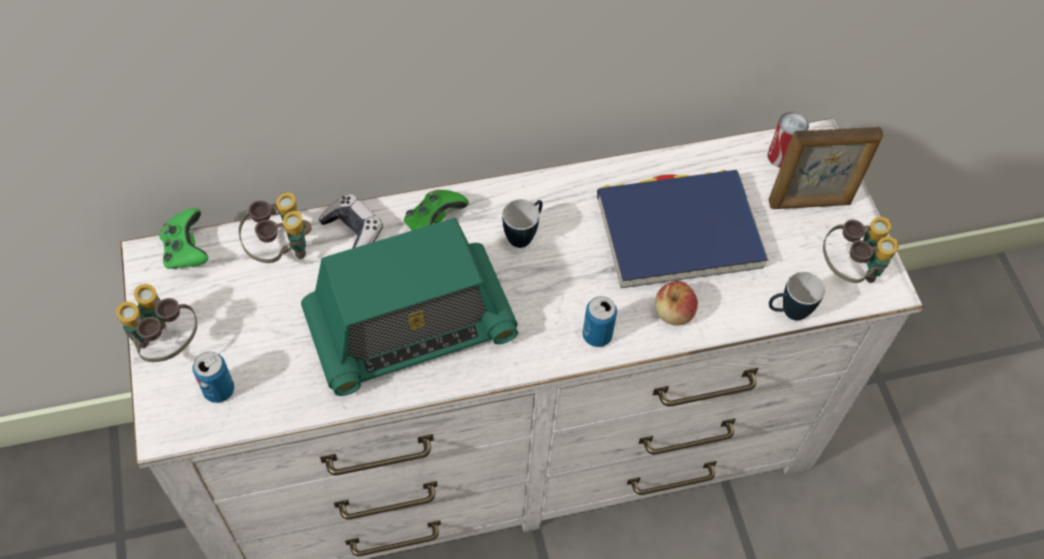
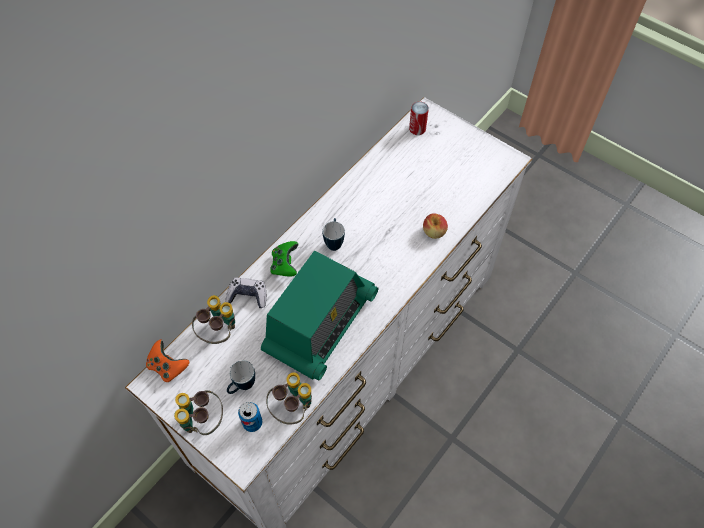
camera: 35 degrees left, 0 degrees up
(186, 250) = (167, 366): green game controller -> orange game controller
(597, 335) = (410, 266): can -> none
(678, 233) = (403, 193): blue book -> none
(787, 312) = (481, 198): mug -> mug (242, 387)
(810, 203) = (448, 142): picture frame -> none
(849, 271) = (490, 162): binoculars -> binoculars (293, 408)

